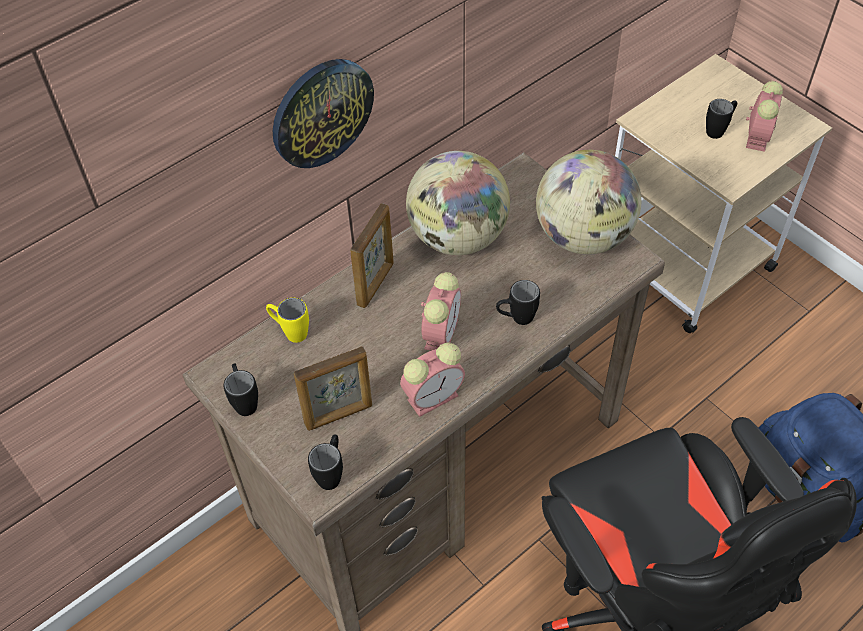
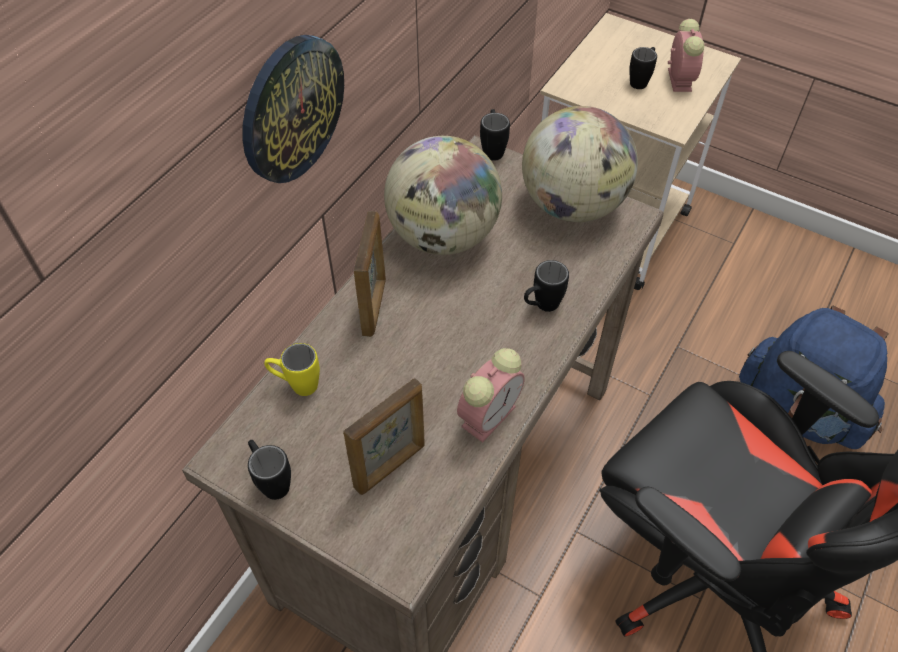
camera: 20 degrees left, 0 degrees up
(331, 473) = (408, 537): black mug -> black mug (492, 149)
(441, 332) = (467, 341): alarm clock -> none

